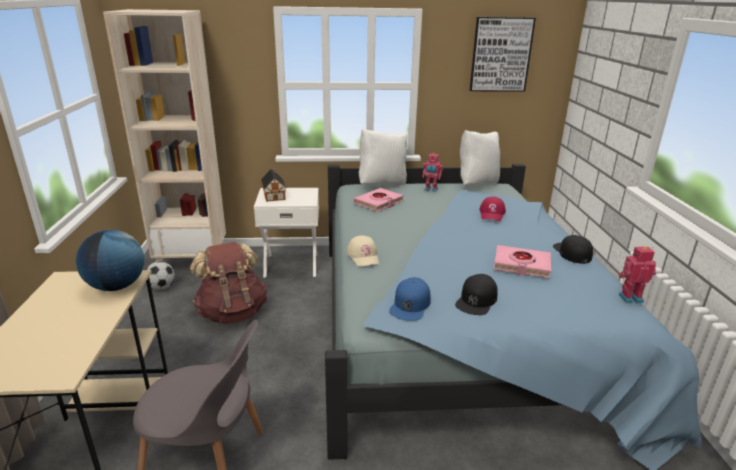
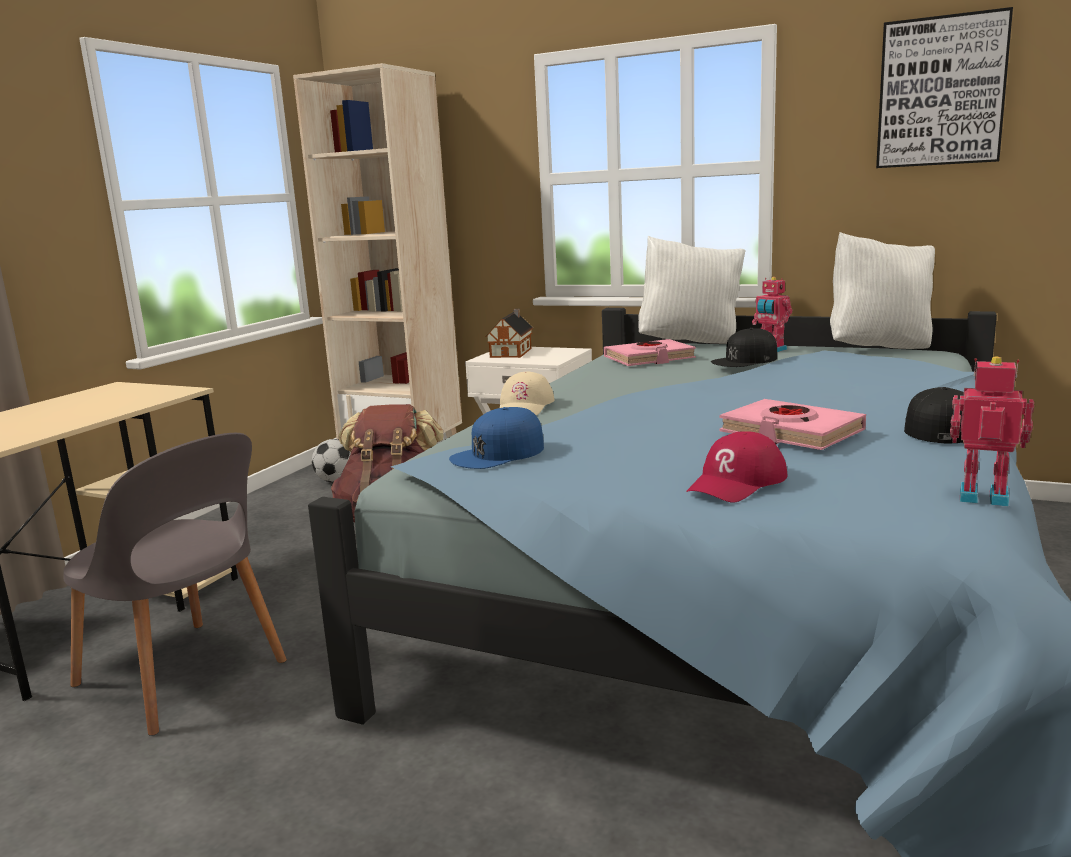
camera: 30 degrees right, 10 degrees down
(117, 286) = (153, 396): globe -> none
(476, 300) = (625, 462): black cap -> black cap (745, 360)
(492, 214) = (841, 376): red cap -> red cap (737, 483)

